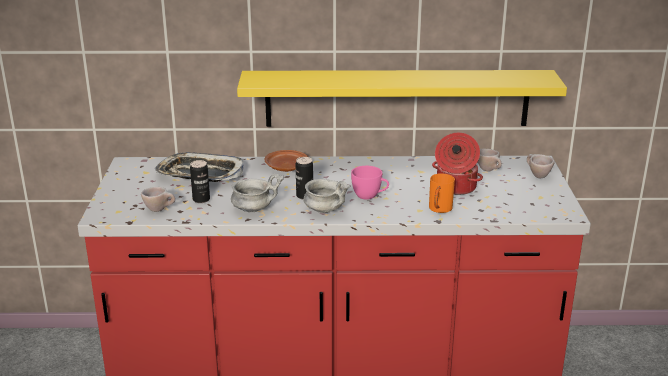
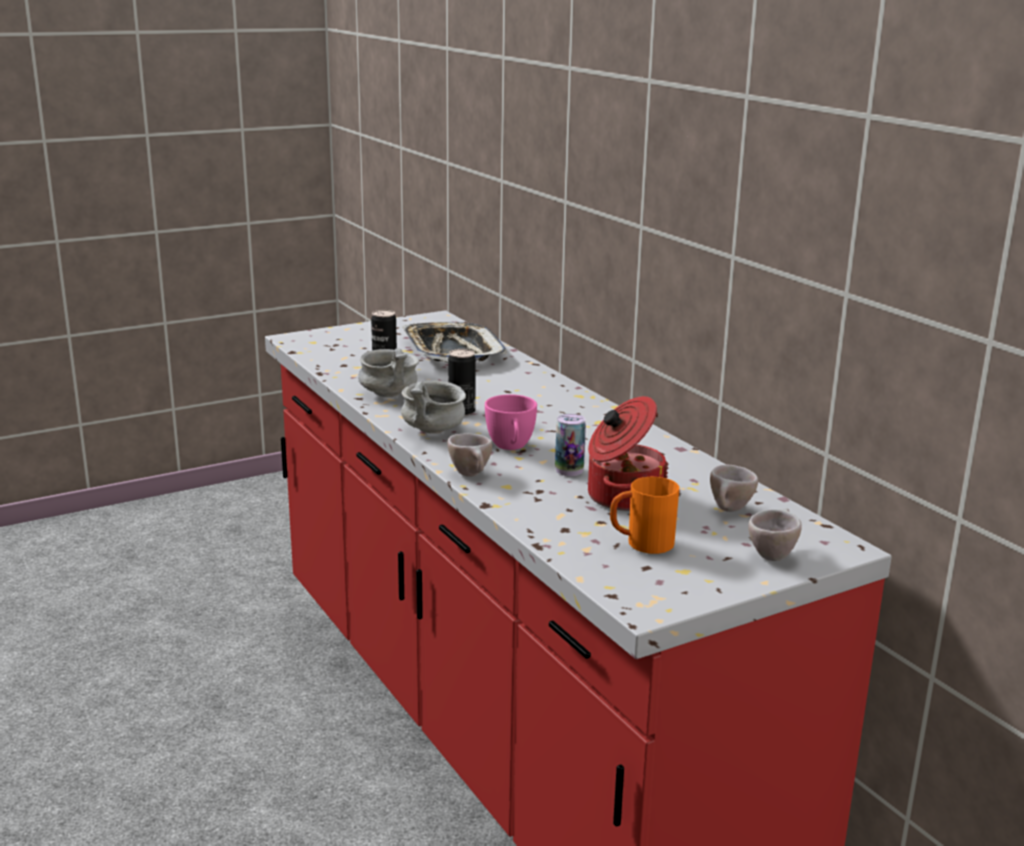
camera: 60 degrees right, 5 degrees down
(160, 210) = (336, 356): beige cup -> beige cup (472, 475)
(286, 167) = (534, 385): brown plate -> none
(397, 98) = (696, 334): yellow shelf -> none
(414, 190) = (569, 470): none -> can
(439, 210) = (524, 499): orange mug -> orange mug (641, 544)

